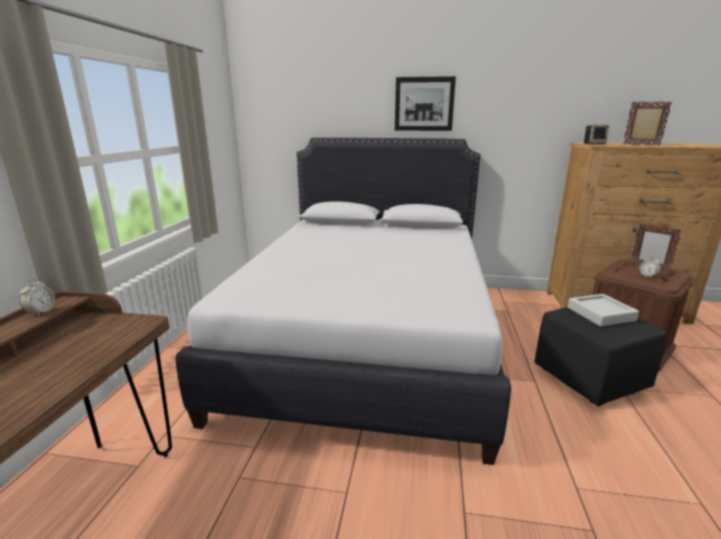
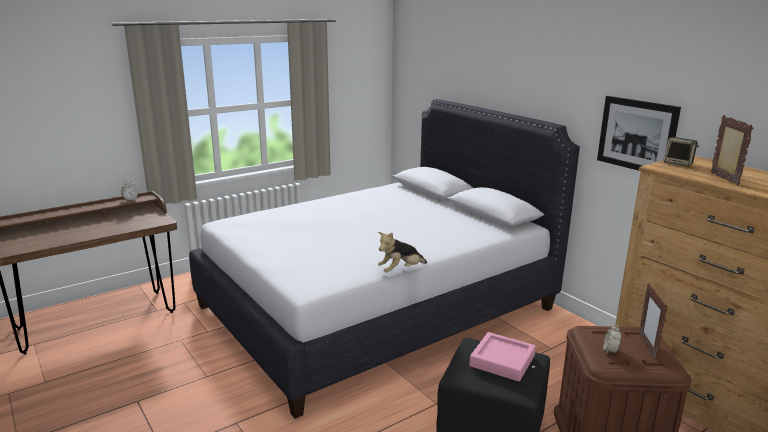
camera: 45 degrees right, 0 degrees up
(424, 104) = (533, 78): picture -> picture (636, 135)
(478, 274) = (400, 270): none -> plush toy
(600, 314) = (502, 361): grey tray -> pink tray

